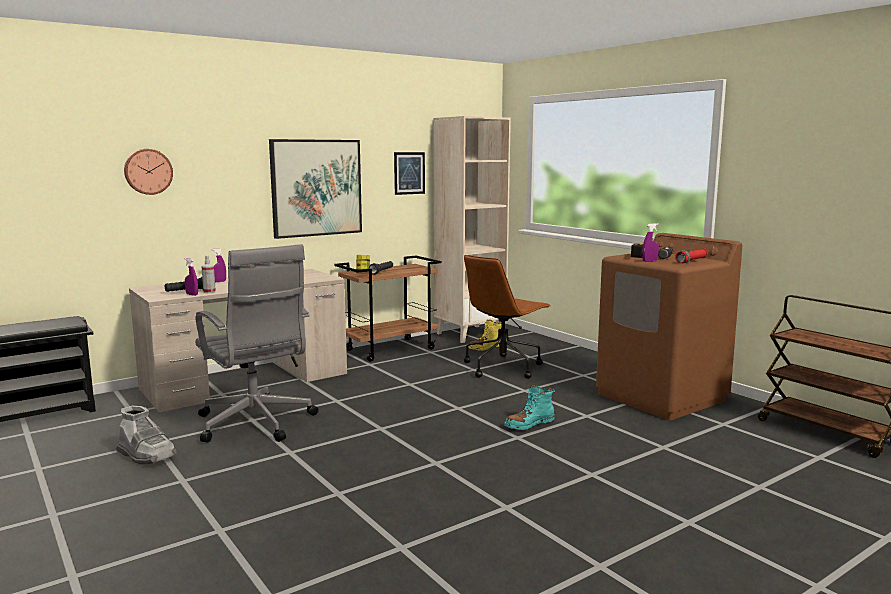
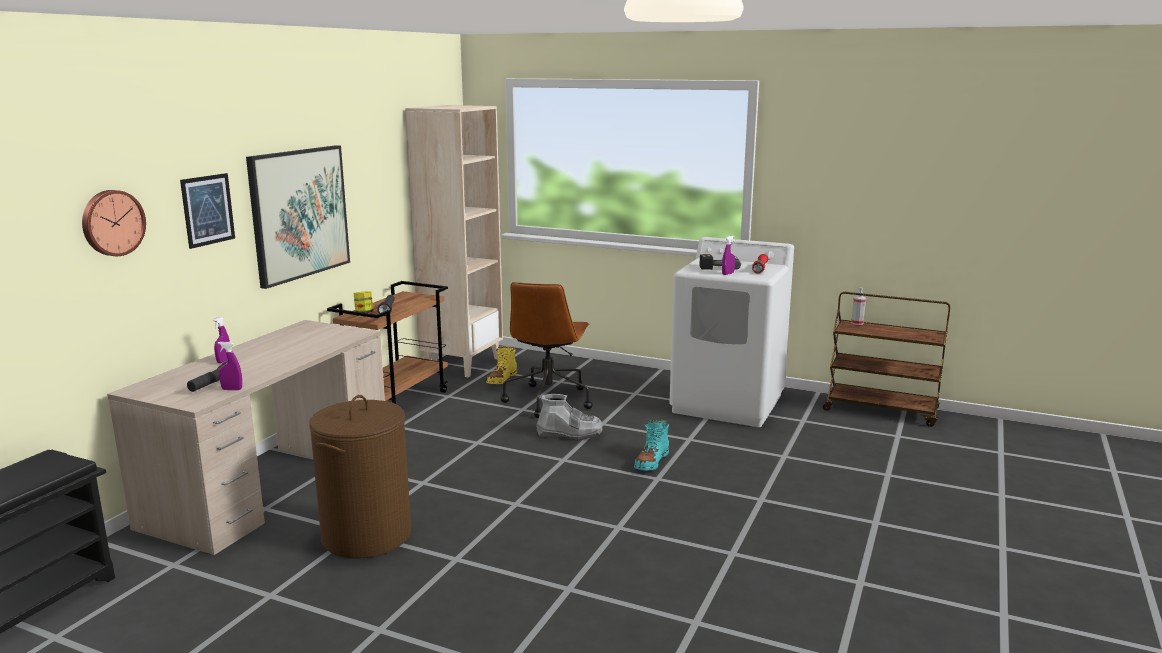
camera: 30 degrees left, 5 degrees up
(147, 455) = (287, 614): grey boot -> grey boot (570, 434)
(209, 292) = (247, 381): spray bottle -> spray bottle (857, 323)
(256, 423) = (367, 536): grey office chair -> brown laundry basket
(409, 173) = (386, 180): picture -> picture (208, 210)
(661, 397) = (728, 404): brown washing machine -> white washing machine

